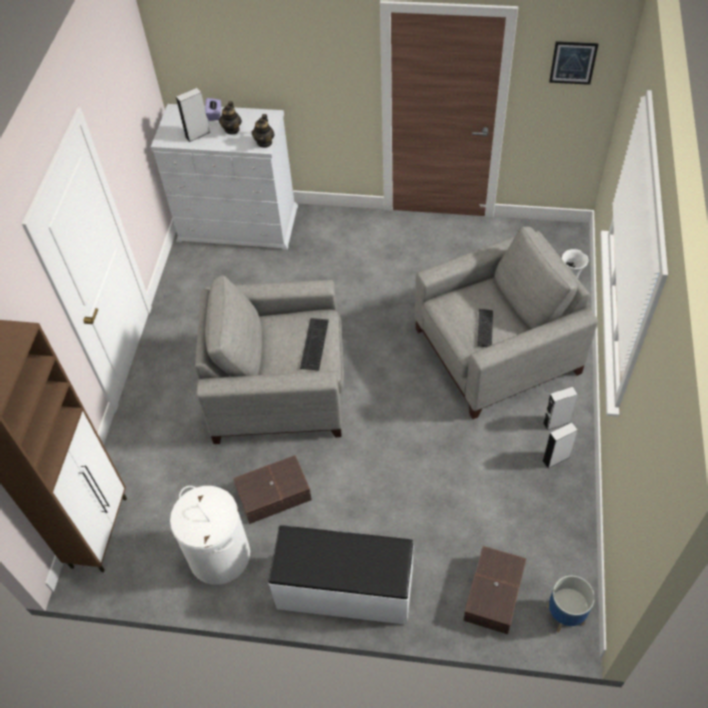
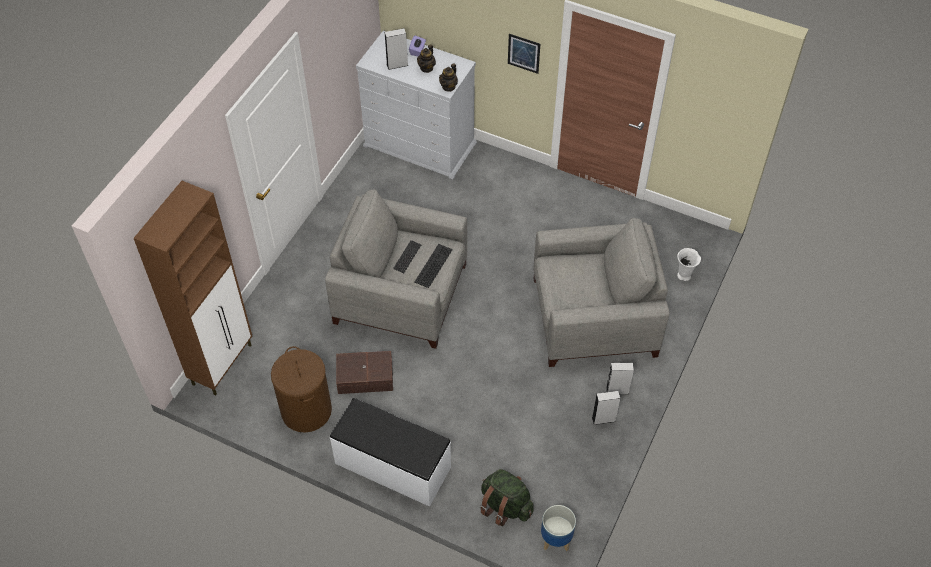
camera: 15 degrees right, 0 degrees up
(220, 555) = (306, 410): white laundry basket -> brown laundry basket
(485, 328) = (576, 293): keyboard -> keyboard (407, 257)
(492, 594) = (505, 506): brown storage box -> green backpack
(573, 62) = (717, 91): picture -> picture (524, 53)

